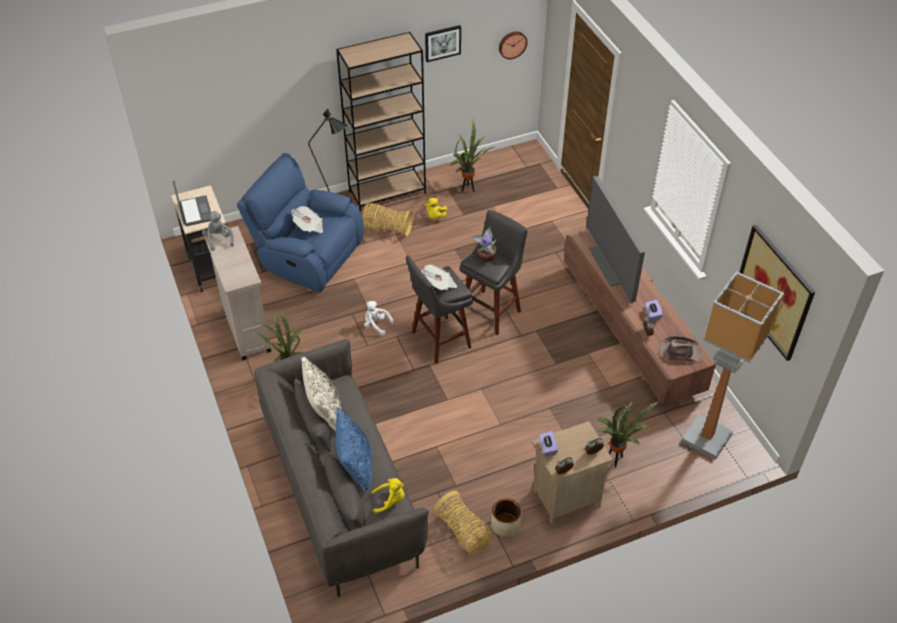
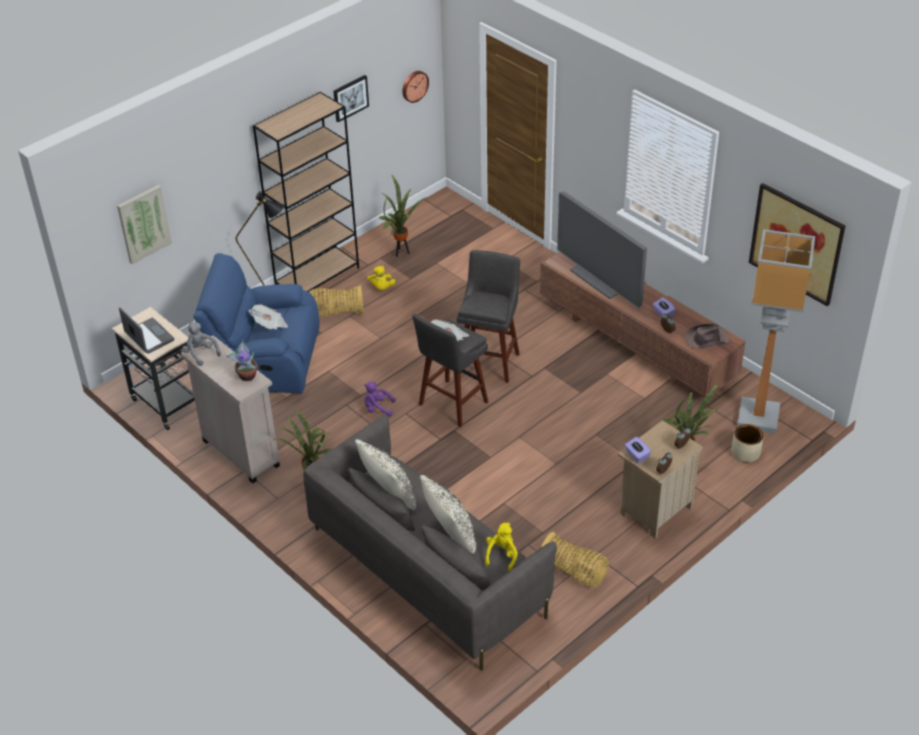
camera: 20 degrees left, 5 degrees down
(220, 113) = (143, 223): none -> picture
(356, 467) = (450, 535): blue pillow -> beige pillow
(376, 325) = (378, 408): white plush toy -> purple plush toy
(390, 501) = (502, 555): yellow plush toy -> yellow plush toy turned 45 degrees counterclockwise
(486, 256) = (481, 299): potted plant -> potted plant (246, 375)
(505, 525) = (610, 552): beige planter -> beige planter (745, 452)

